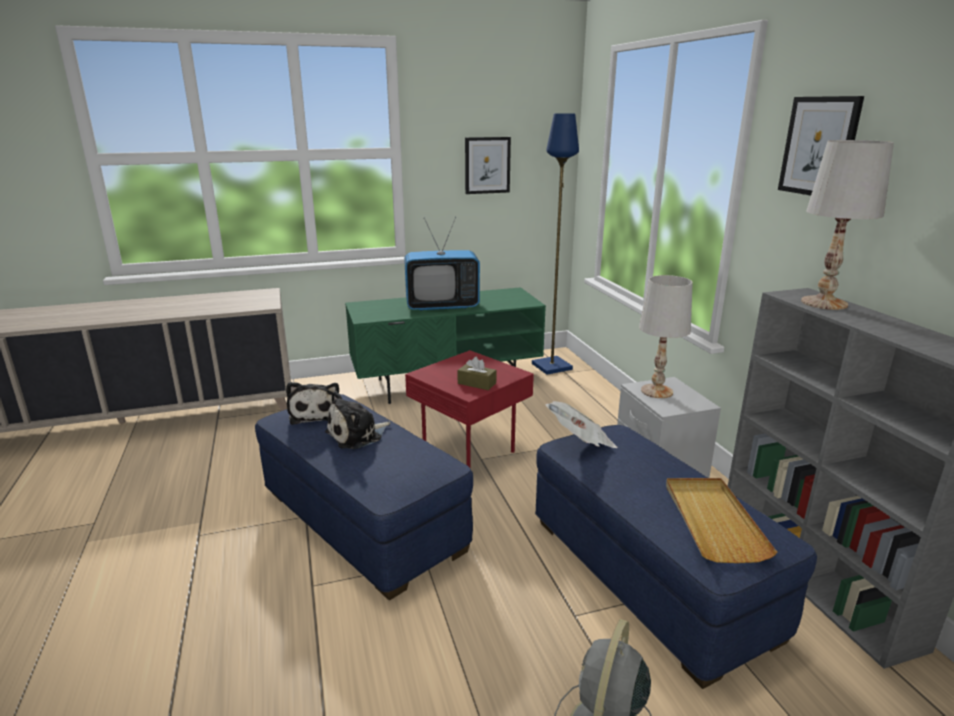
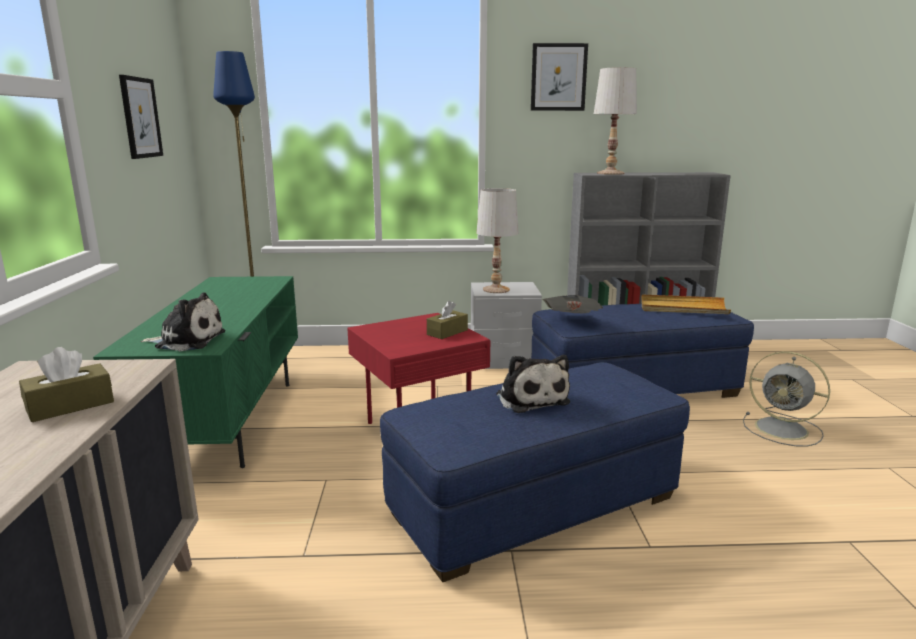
camera: 75 degrees left, 5 degrees down
(221, 306) = (70, 405): none -> brown tissue box
(315, 413) = (456, 420): plush toy -> plush toy (187, 340)
(442, 306) = (224, 309): television -> none

